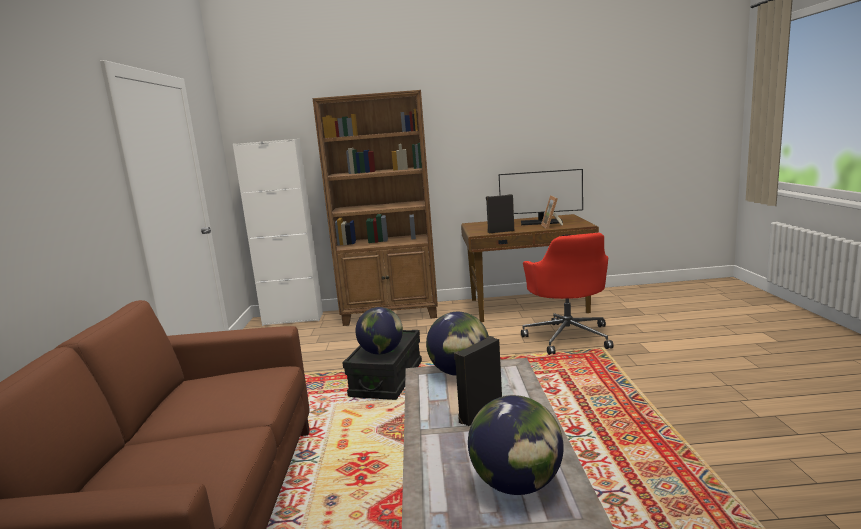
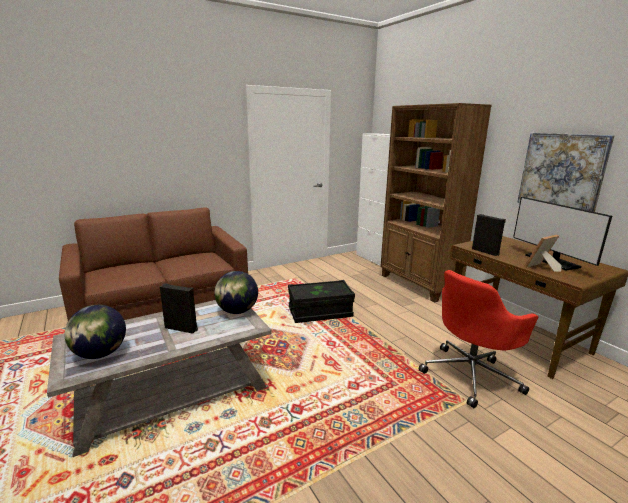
camera: 60 degrees right, 5 degrees up
(382, 352) = (309, 291): globe -> none
(503, 149) = (561, 172): none -> picture

